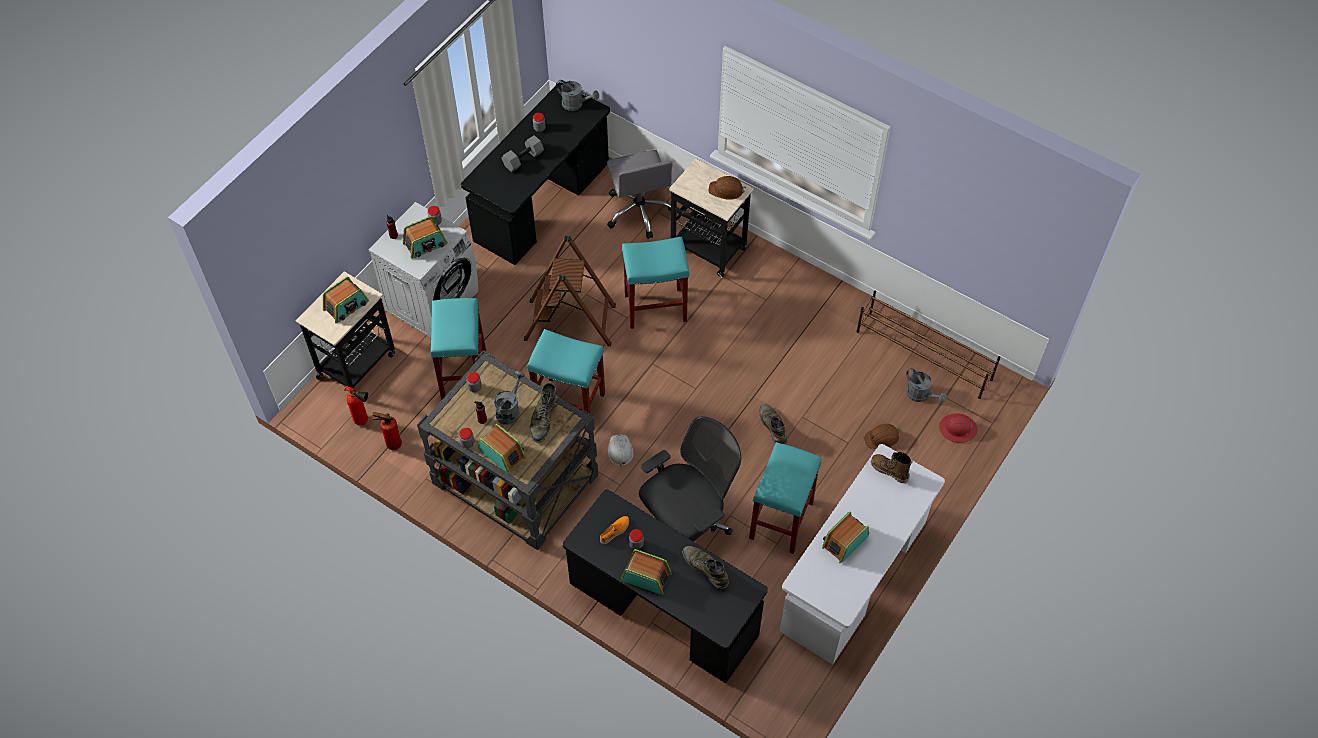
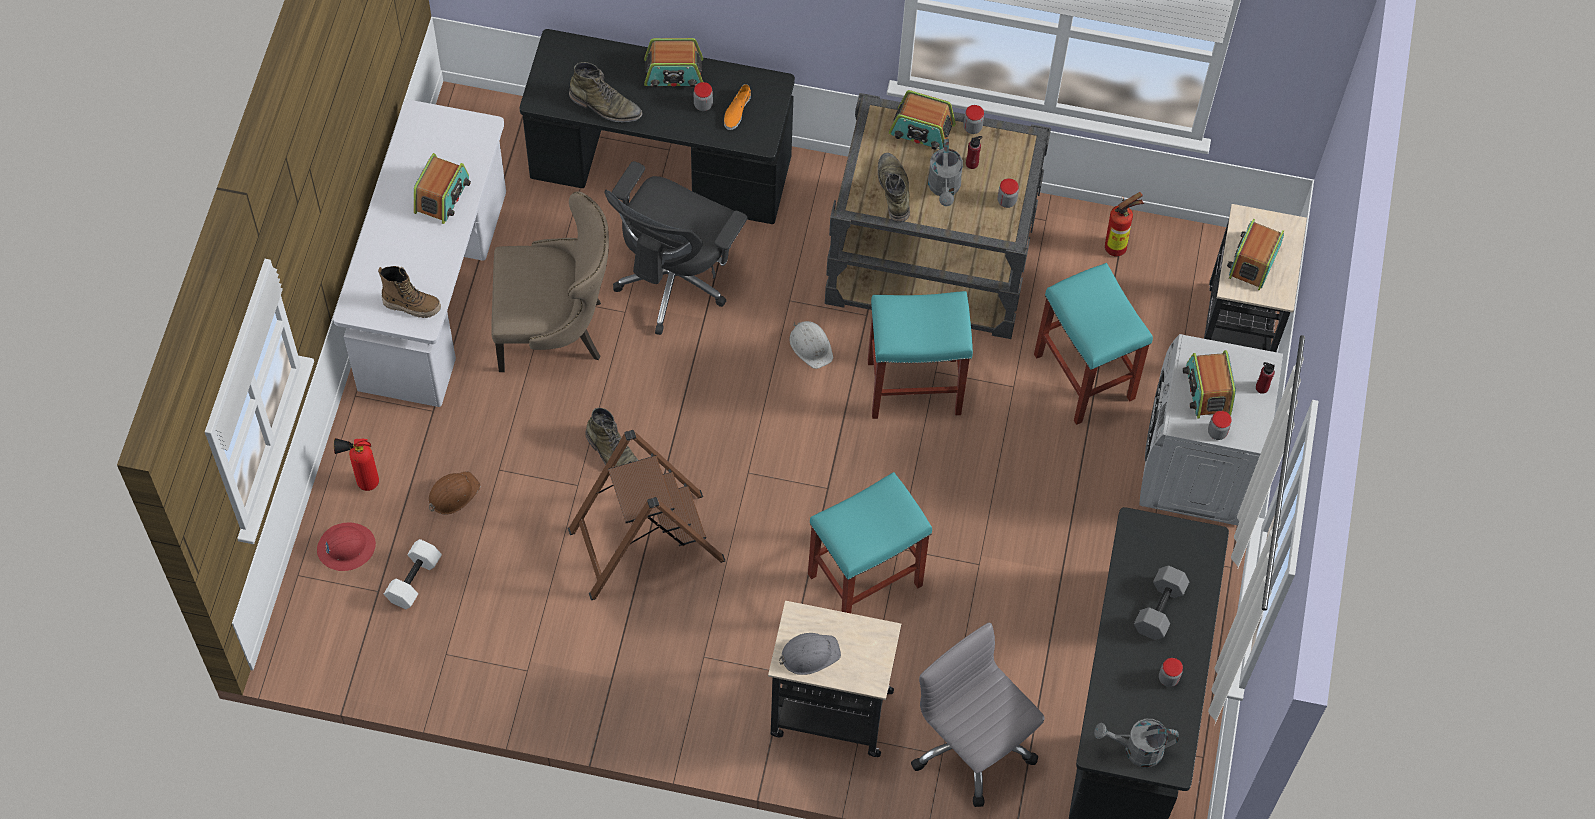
camera: 155 degrees right, 5 degrees up
(364, 421) = (1174, 263): fire extinguisher -> fire extinguisher (362, 482)
(425, 244) = (1207, 390): radio -> radio turned 45 degrees counterclockwise
(571, 322) = (977, 510): brown step ladder -> brown step ladder (644, 544)
(726, 190) = (809, 654): brown hard hat -> grey hard hat
(781, 519) = (555, 330): turquoise stool -> beige chair
(921, 395) = (414, 581): grey watering can -> white dumbbell
(924, 356) = (427, 648): brown shoe rack -> none

